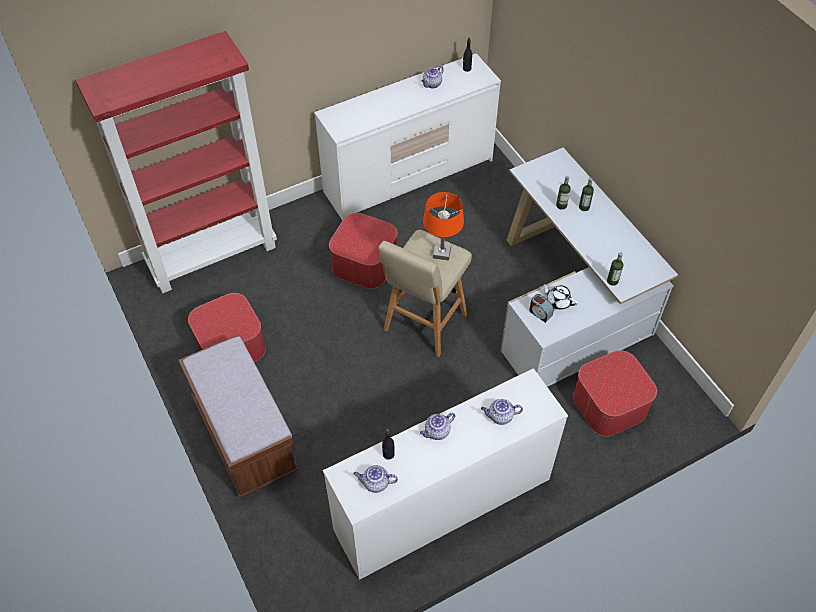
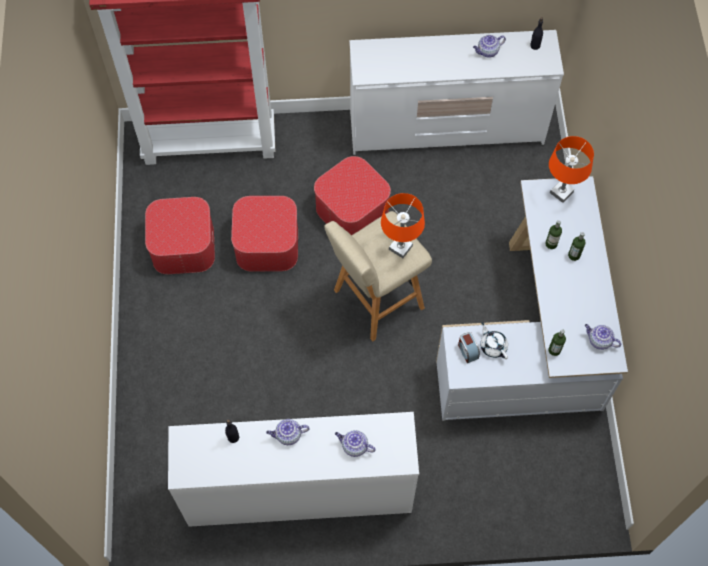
camera: 25 degrees right, 10 degrees up
(244, 435) = (154, 343): brown bench -> none
(375, 483) = (207, 460): teapot -> teapot (599, 341)
(546, 167) = (561, 192): none -> orange table lamp
(609, 404) = (514, 464): ottoman -> ottoman (267, 243)

